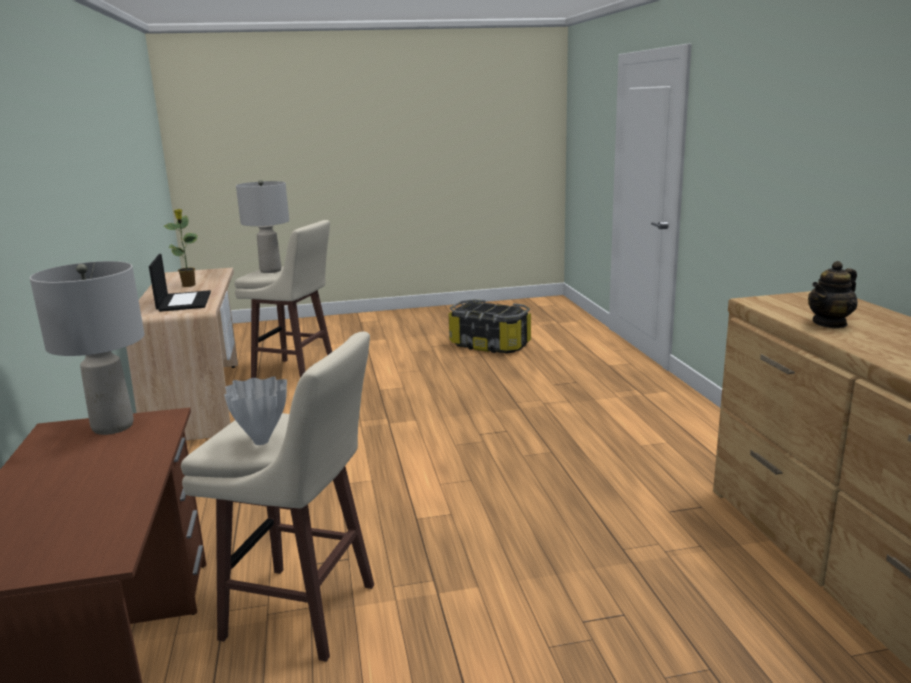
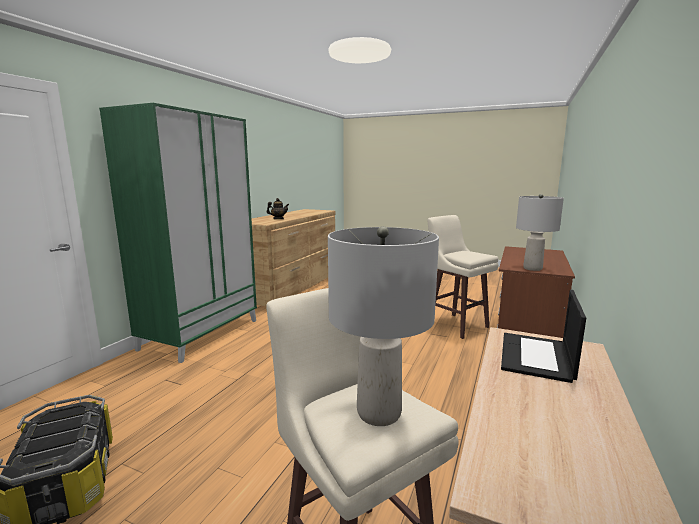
camera: 145 degrees left, 5 degrees down
(189, 285) = (548, 413): potted plant -> none
(262, 442) = (469, 252): white vase -> none
(680, 420) = (201, 334): none -> green wardrobe

